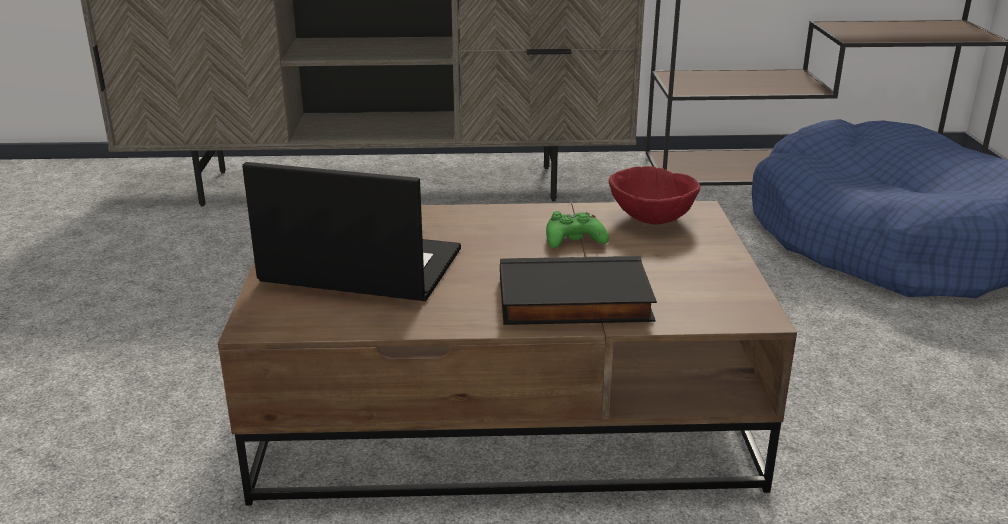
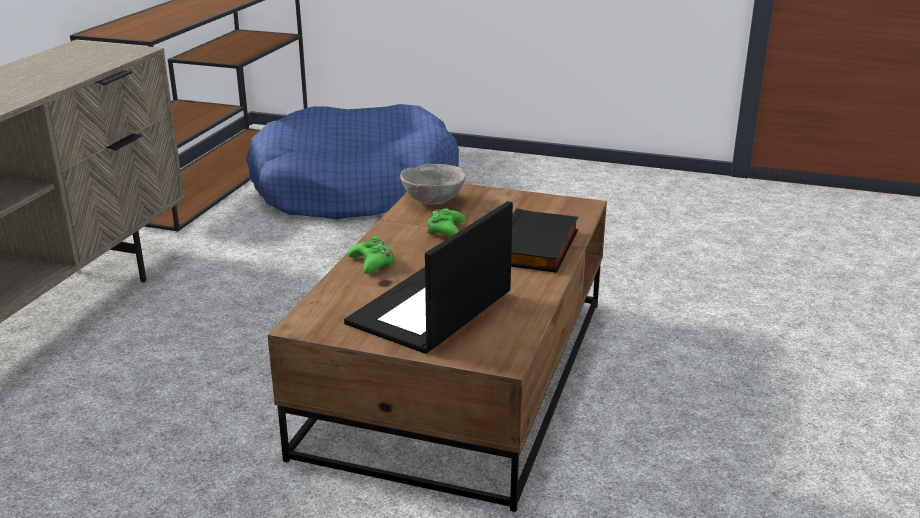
camera: 70 degrees left, 0 degrees up
(455, 219) = (372, 263): none -> green game controller
(650, 219) = (432, 201): red bowl -> grey bowl

